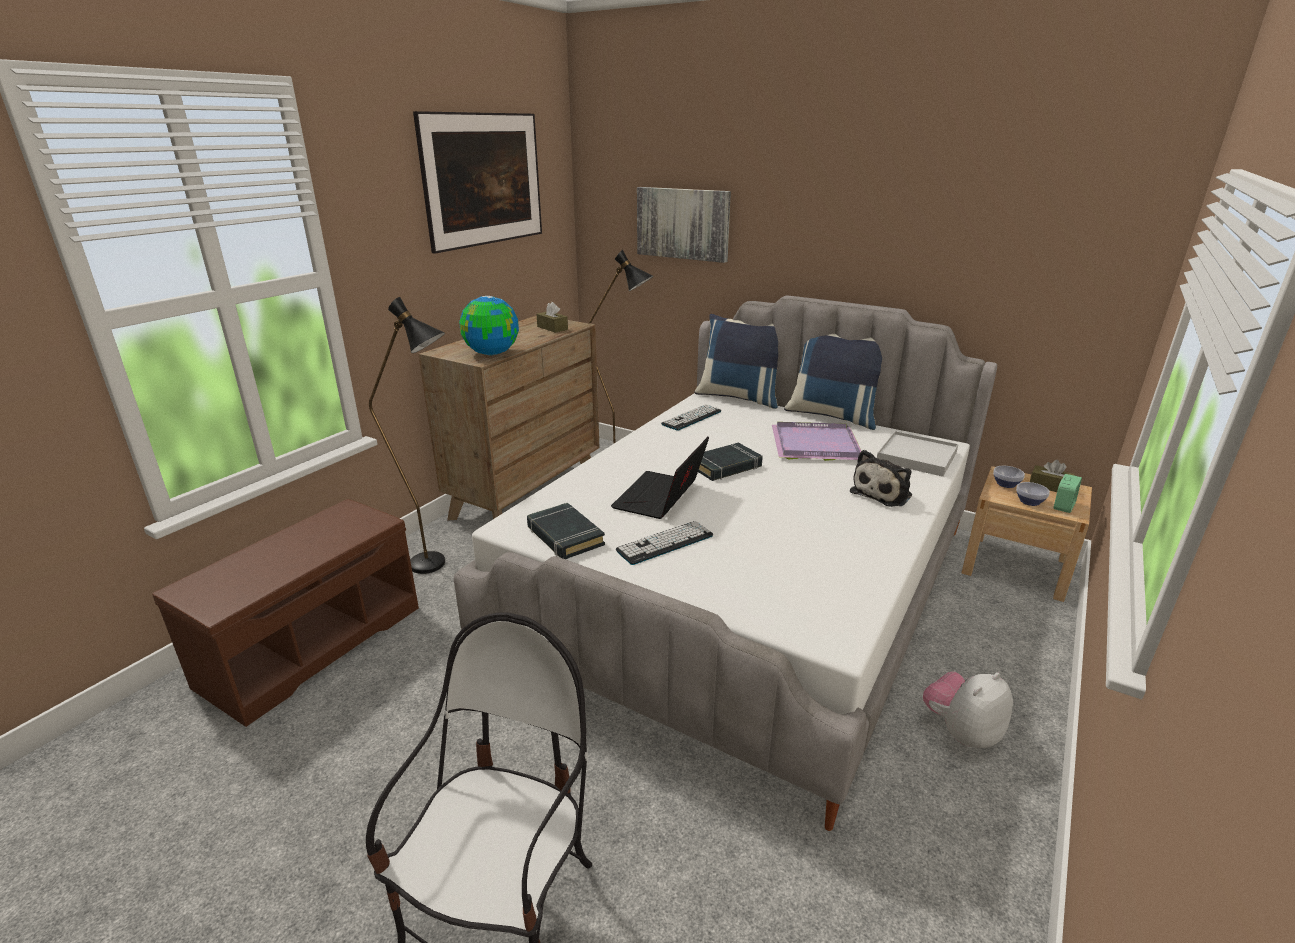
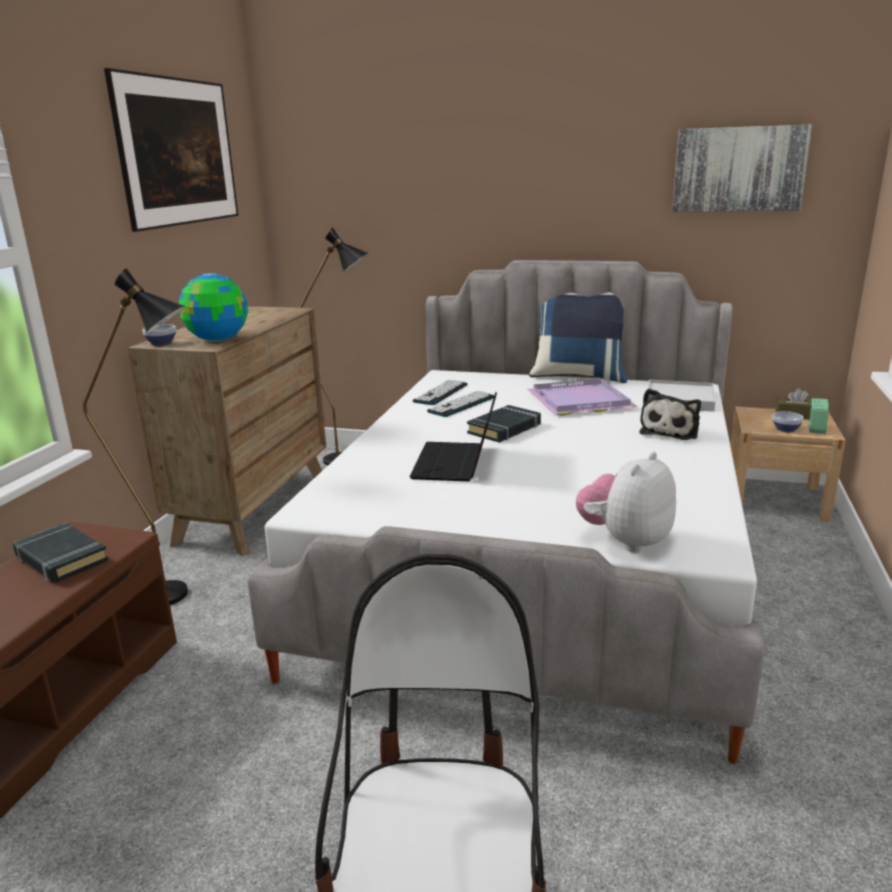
camera: 15 degrees left, 5 degrees down
(552, 328) = (268, 314): brown tissue box -> none
(564, 536) = (375, 511): black book -> black book (61, 559)
(665, 543) = (488, 501): keyboard -> keyboard (462, 404)
(683, 223) = (393, 197): picture -> picture (738, 169)
(739, 397) = (477, 371): blue pillow -> none
(961, 732) = (805, 647): plush toy -> plush toy (625, 541)
(1006, 484) = (758, 419): bowl -> bowl (162, 344)

